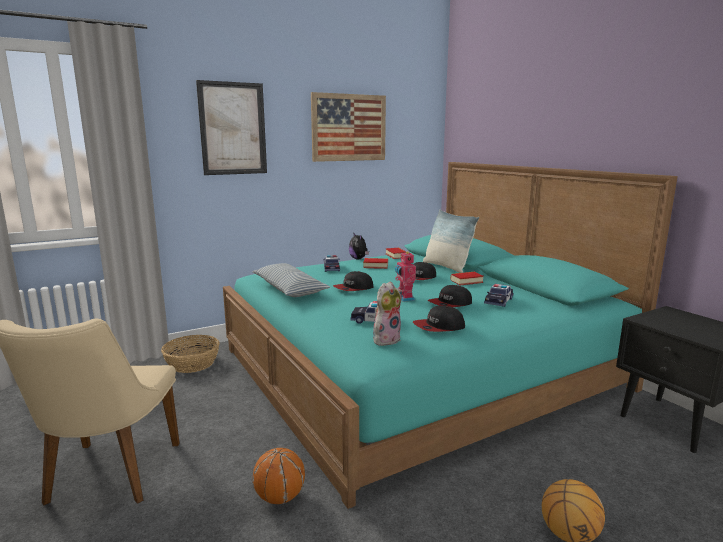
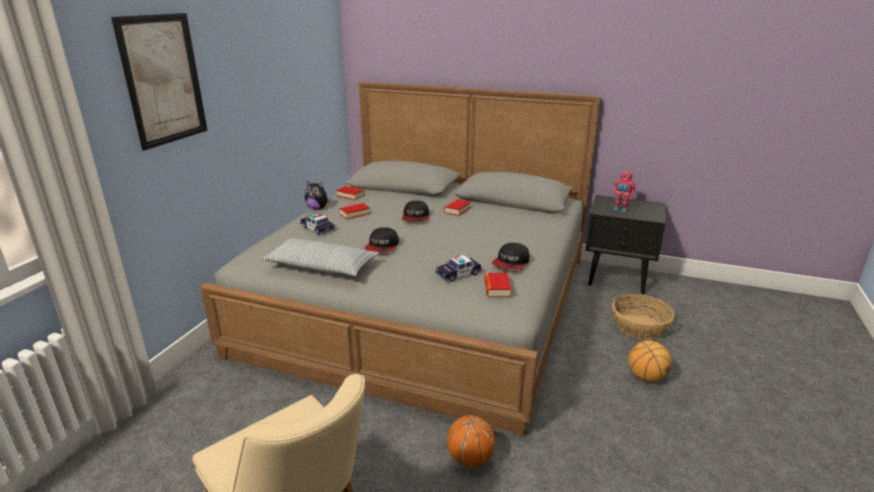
camera: 40 degrees left, 10 degrees up
(192, 363) = (198, 391): basket -> basket (640, 327)
(349, 127) = (271, 57): picture -> none
(386, 339) = (497, 288): plush toy -> book
(404, 298) = (443, 243): toy robot -> toy robot (620, 209)
(417, 367) = (425, 301): turquoise bed -> grey bed
(446, 267) = (416, 198): pillow -> none
(450, 304) = (483, 237): cap -> none
(498, 301) = (509, 223): toy car -> none

